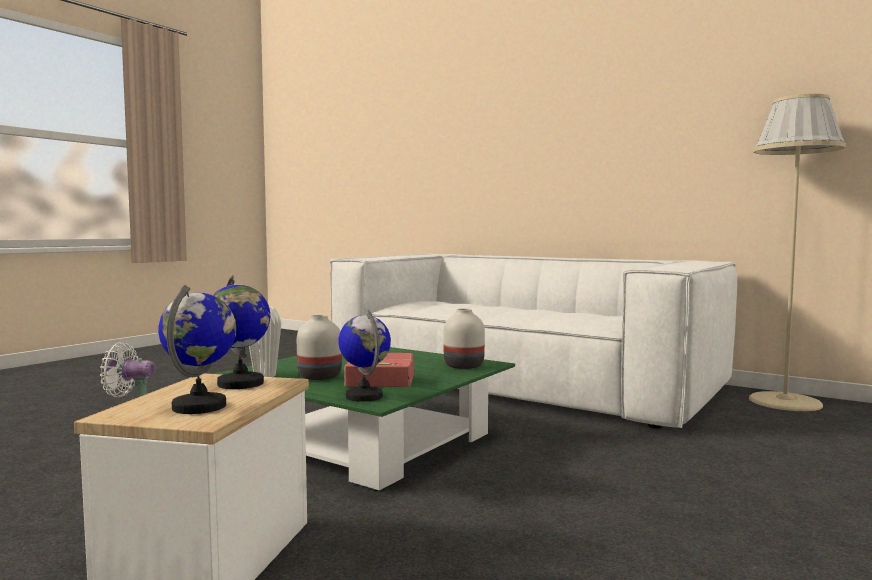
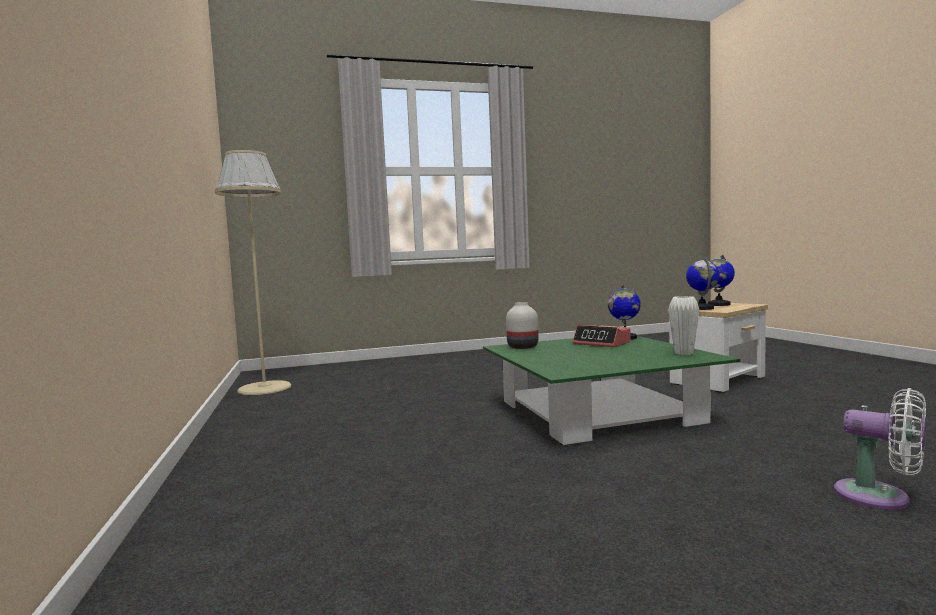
camera: 140 degrees left, 0 degrees up
(318, 376) = (641, 349): white vase -> none
(523, 381) = (323, 445): white sofa -> none

